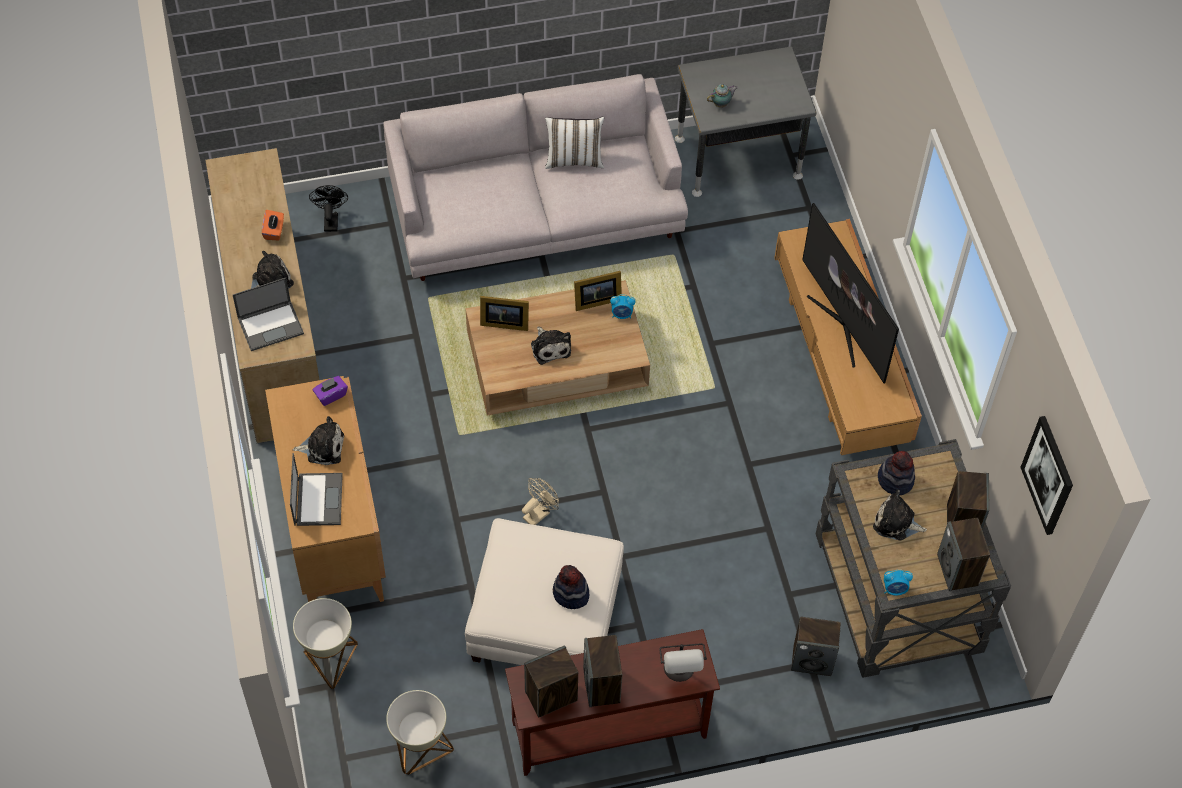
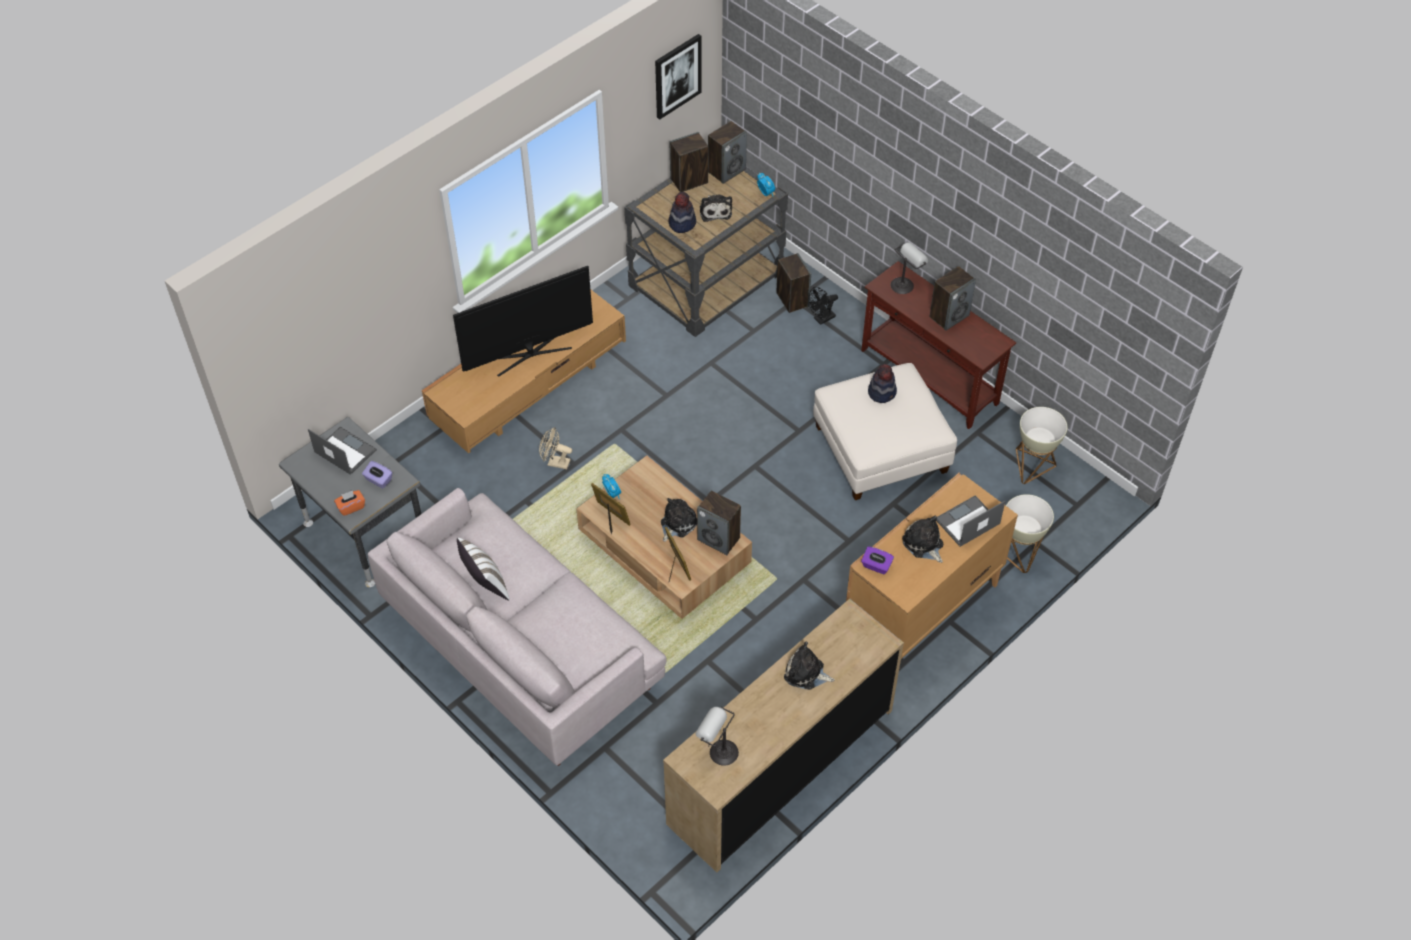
camera: 120 degrees left, 5 degrees down
(253, 185) = (718, 750): none -> table lamp
(271, 325) = (847, 645): laptop -> laptop (344, 451)
(274, 231) = (754, 703): orange tissue box -> orange tissue box (351, 507)
(330, 219) = (633, 798): black fan -> black fan (822, 319)
(539, 513) = (803, 494): beige fan -> beige fan (555, 462)
(551, 696) = (980, 337): speaker -> speaker (719, 539)
(721, 104) = (378, 480): teapot -> purple tissue box
(843, 325) = (530, 353): television -> television turned 150 degrees counterclockwise

